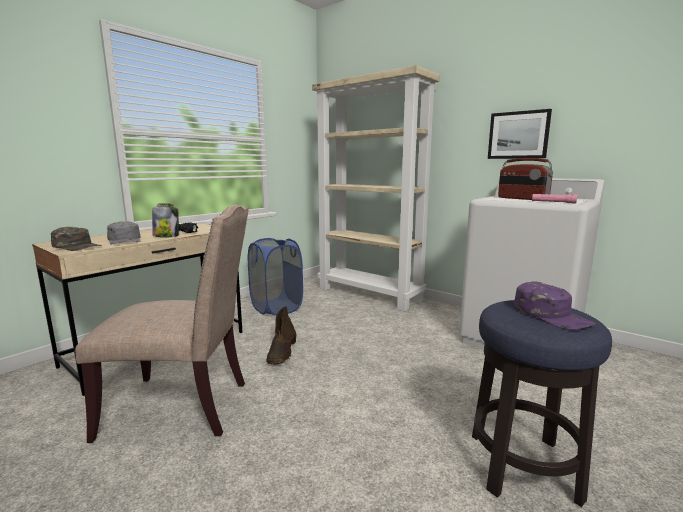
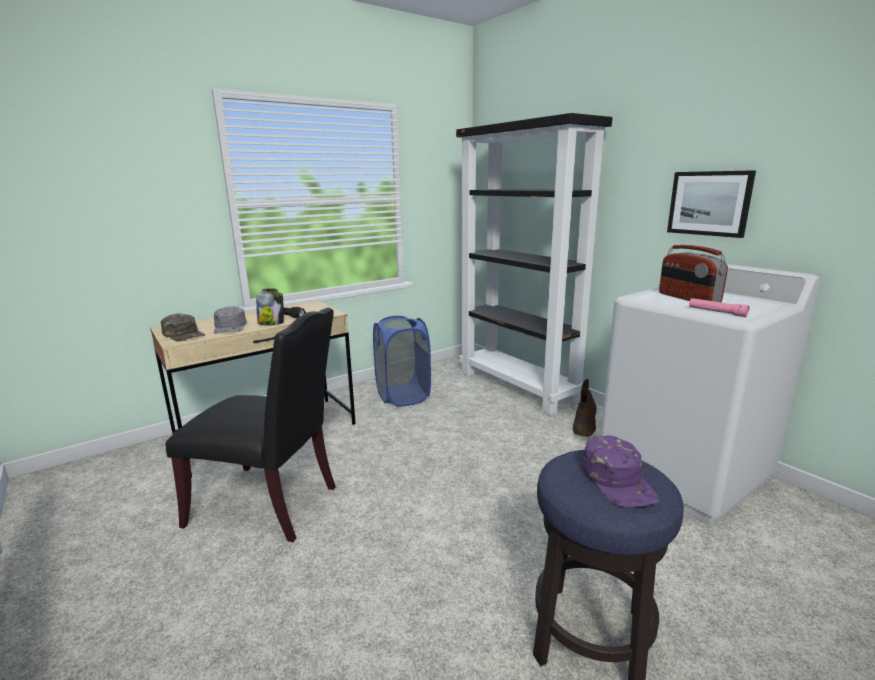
camera: 15 degrees right, 5 degrees up
(184, 407) = (270, 504): beige chair -> black chair
(282, 352) = (387, 454): brown boot -> brown boot (584, 425)
(370, 294) = (518, 387): beige bookcase -> black bookcase

